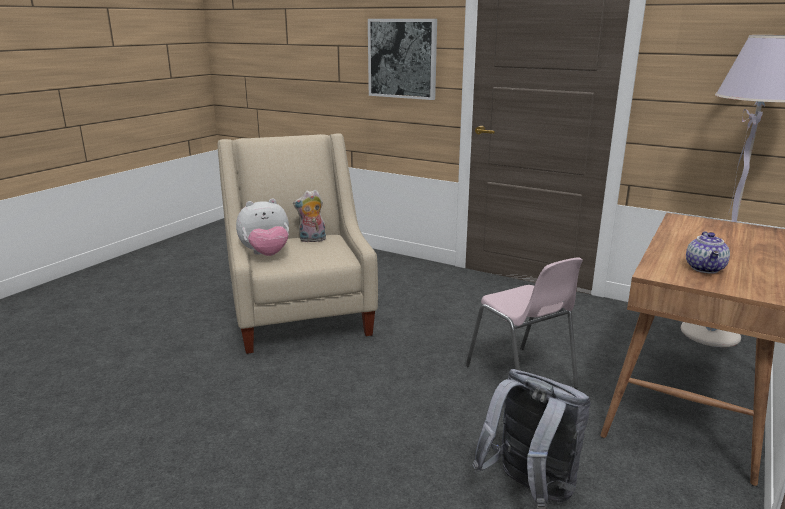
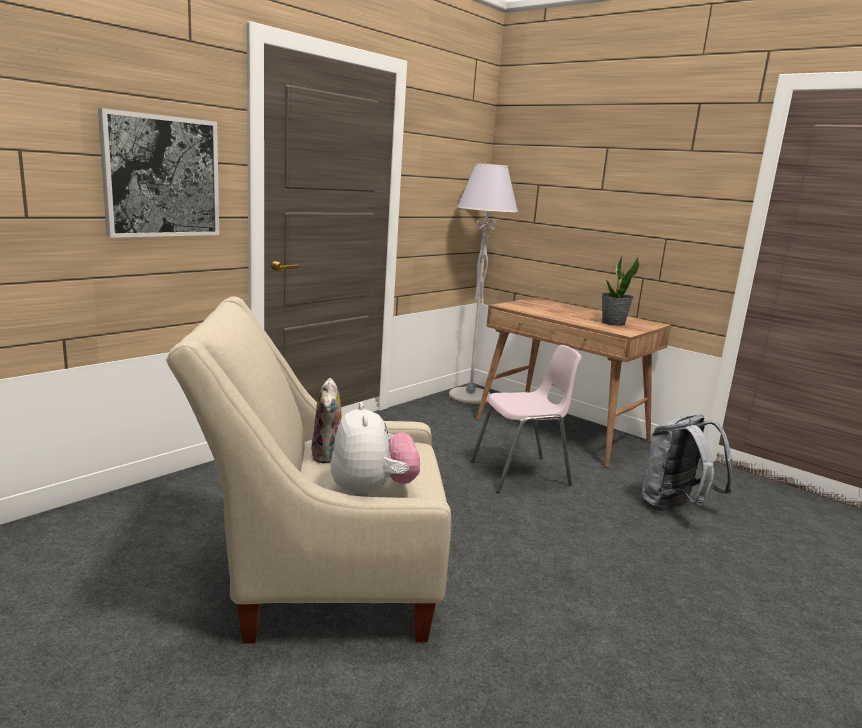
camera: 80 degrees left, 5 degrees down
(705, 269) = (613, 323): teapot -> potted plant

